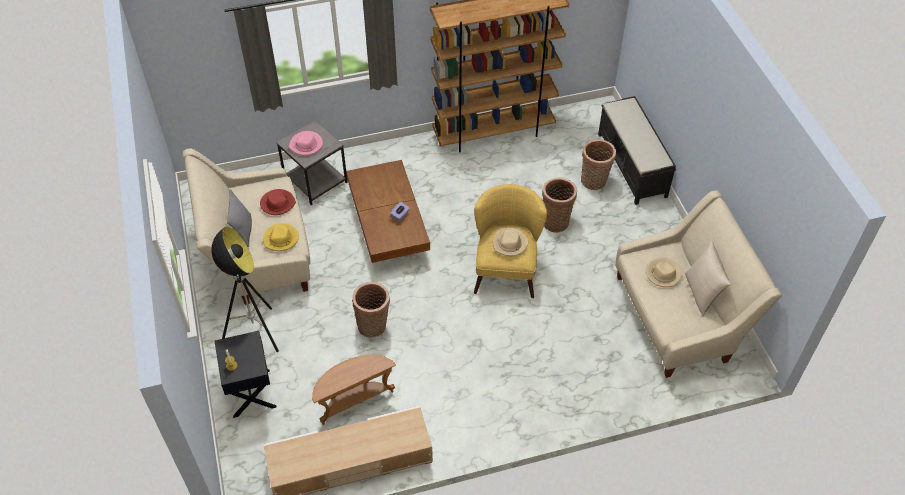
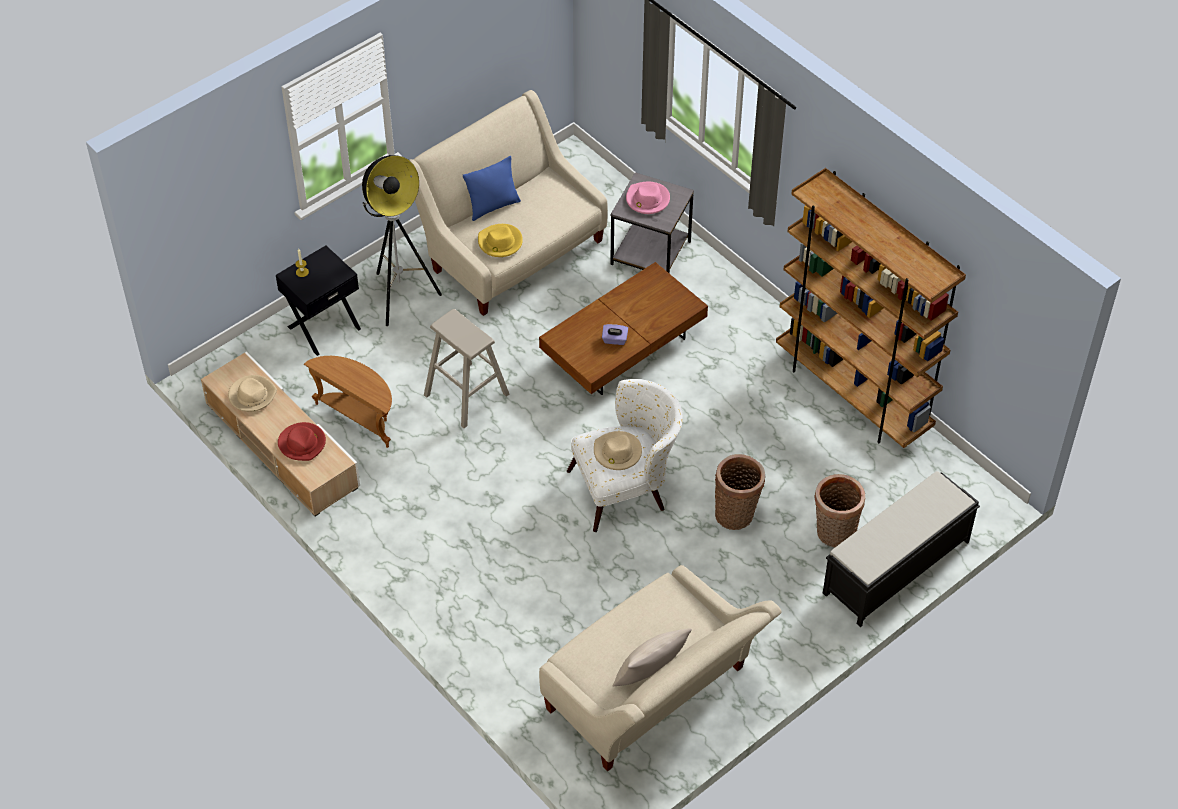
camera: 65 degrees right, 0 degrees up
(243, 230) = (493, 206): grey pillow -> blue pillow
(277, 203) = (549, 217): red hat -> red hat (302, 443)
(374, 326) = (467, 395): basket -> beige stool
(506, 267) = (627, 488): yellow armchair -> white armchair
(663, 274) = (660, 625): beige hat -> beige hat (252, 395)

